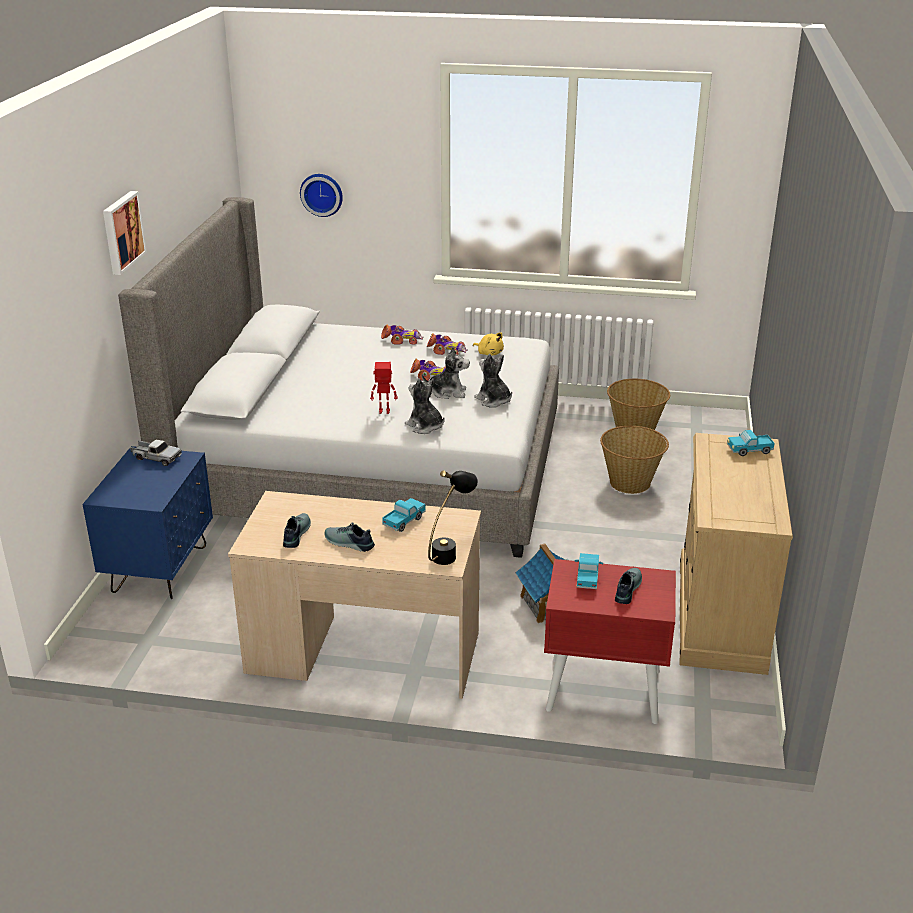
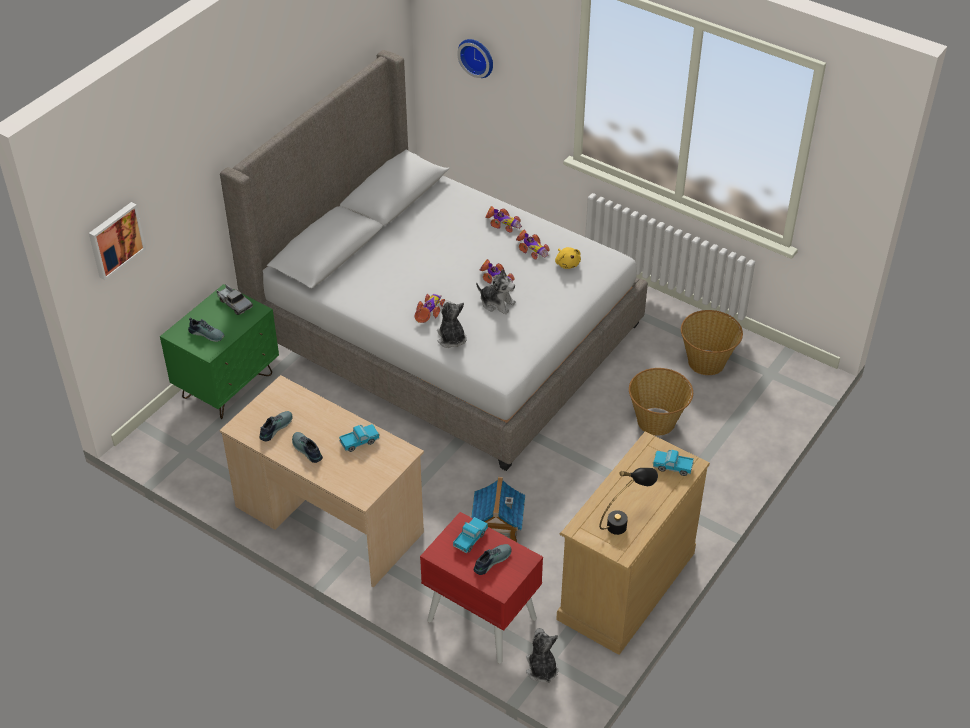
camera: 25 degrees right, 15 degrees up
(121, 232) = (233, 119): picture -> picture (115, 239)
(141, 488) = (207, 333): none -> shoe
(160, 569) = (228, 386): blue nightstand -> green nightstand
(384, 412) = (429, 310): toy robot -> toy car
(450, 552) = (372, 484): black table lamp -> black table lamp (625, 522)
(493, 400) = (528, 325): plush toy -> plush toy (541, 668)

